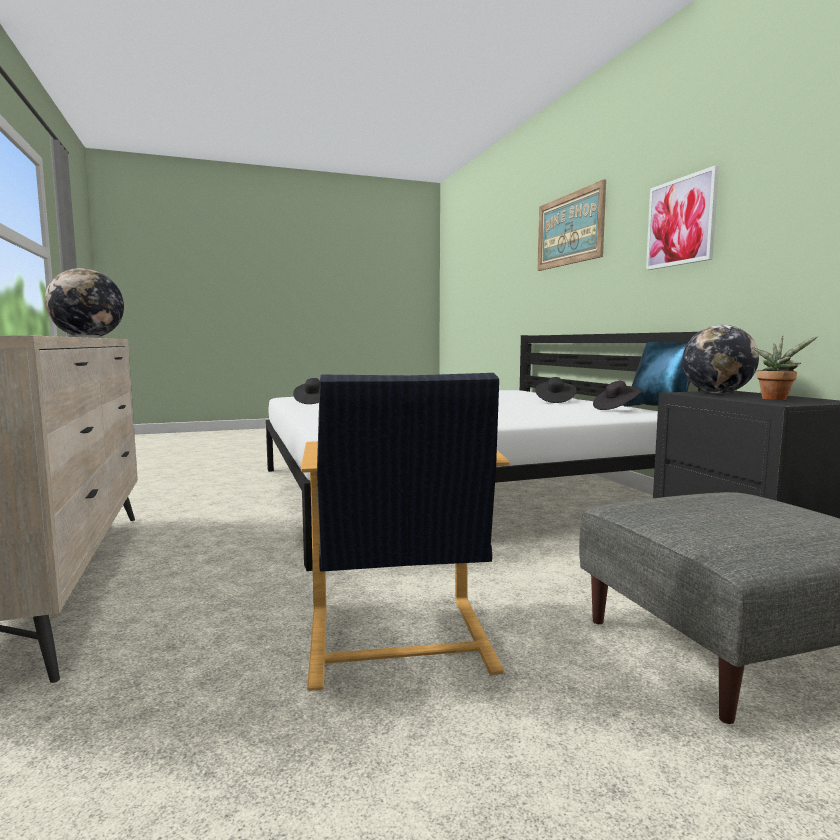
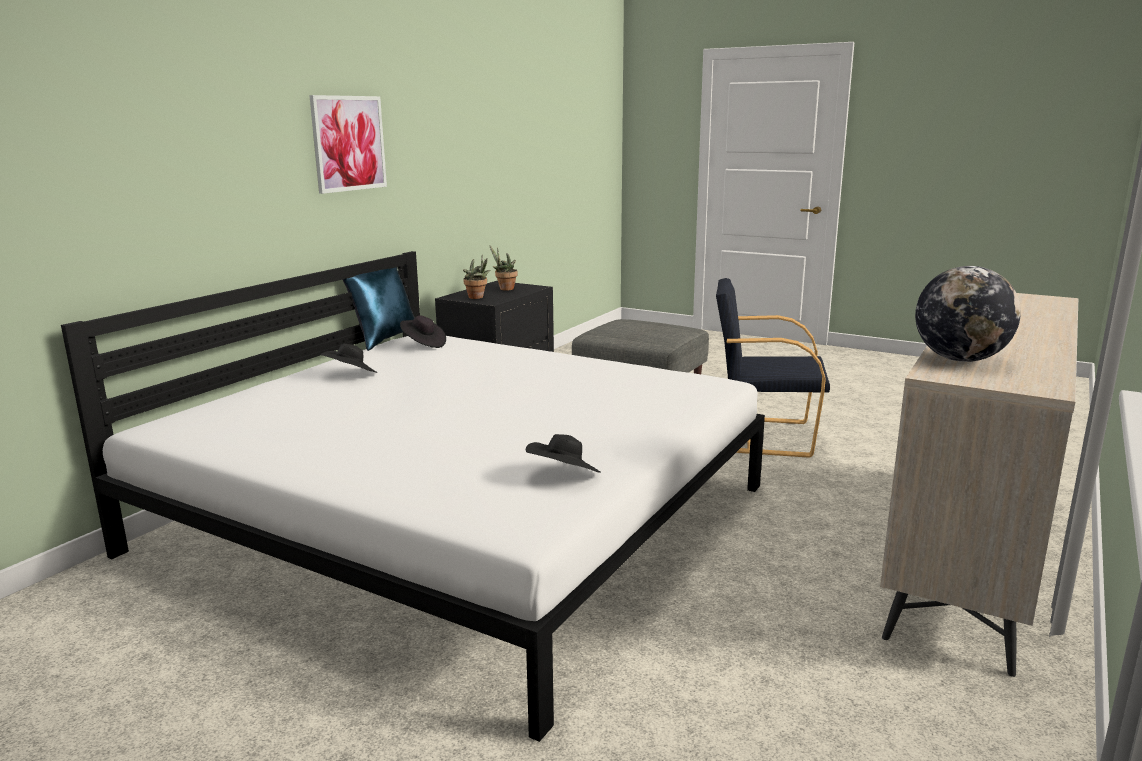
camera: 130 degrees left, 10 degrees up
(398, 641) = (764, 435): black armchair -> black armchair turned 120 degrees counterclockwise
(569, 229) = (150, 112): picture -> none
(717, 393) = (478, 297): globe -> potted plant

